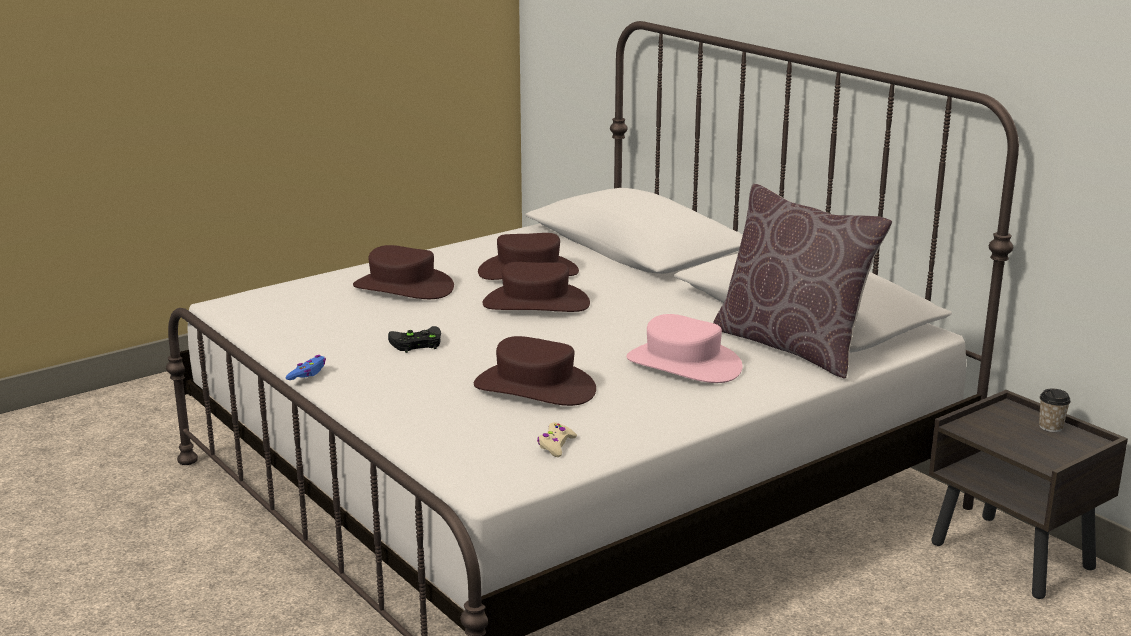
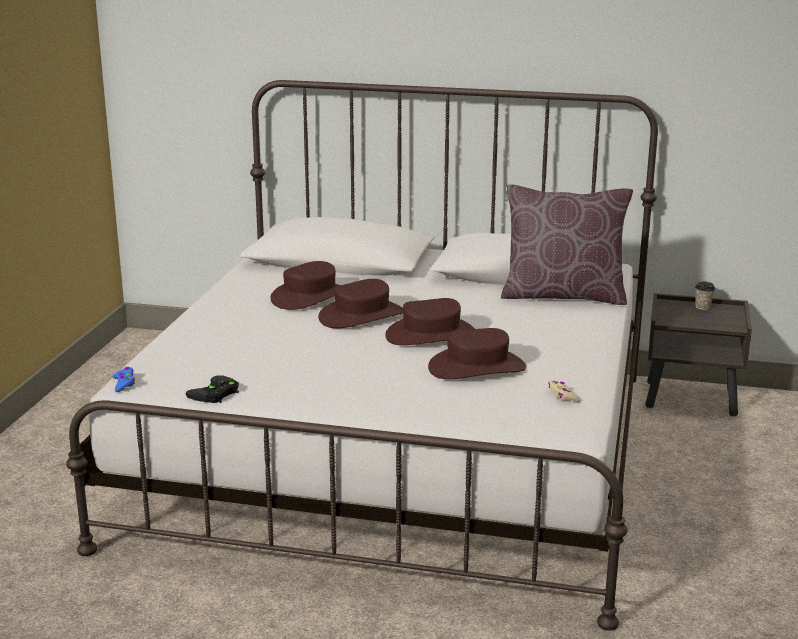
camera: 40 degrees left, 0 degrees up
(307, 373) = (314, 410): blue game controller -> blue game controller (124, 384)
(403, 287) = (244, 333): brown hat -> brown hat (431, 335)
(415, 343) = (339, 367): black game controller -> black game controller (214, 394)
(683, 364) = (529, 325): pink hat -> none

